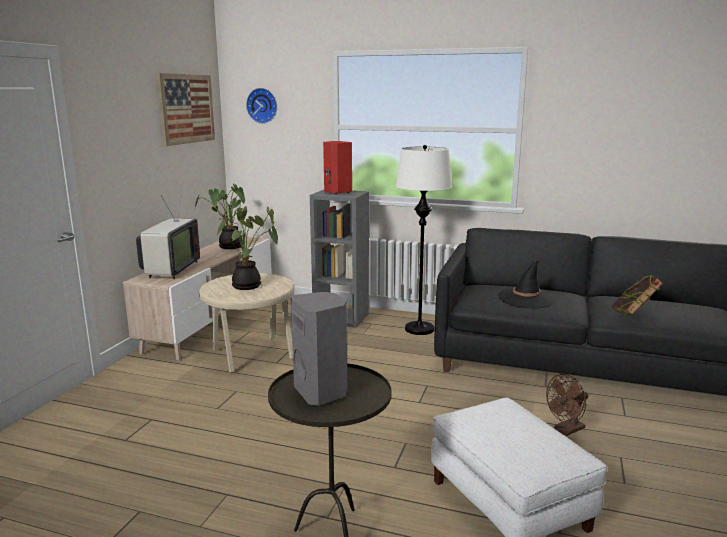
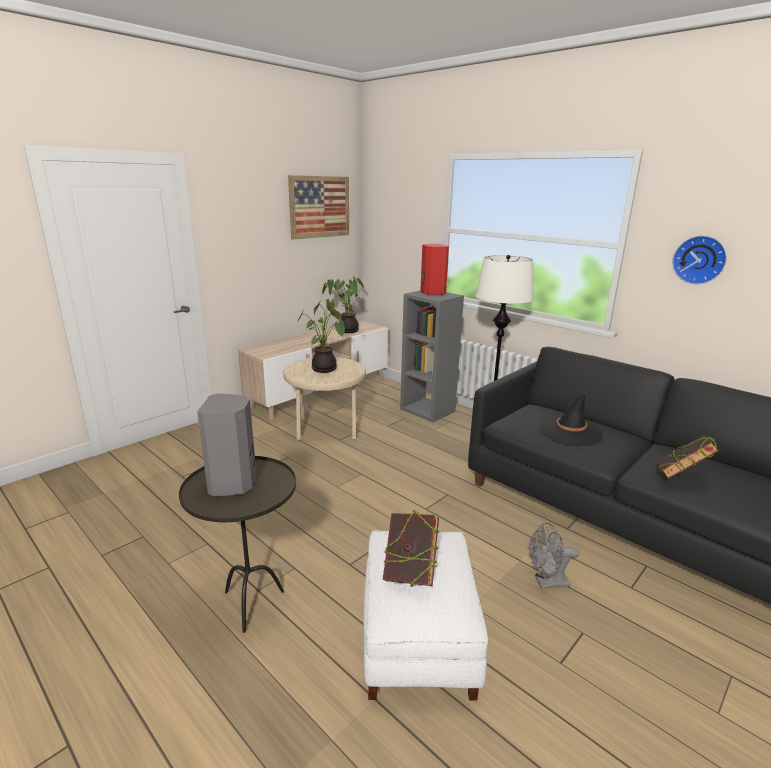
camera: 25 degrees right, 5 degrees up
(170, 270) = (280, 345): television -> none
(263, 105) = (390, 206): wall clock -> wall clock (699, 259)
(510, 435) = (410, 574): none -> book
(566, 430) = (547, 582): brown fan -> grey fan

